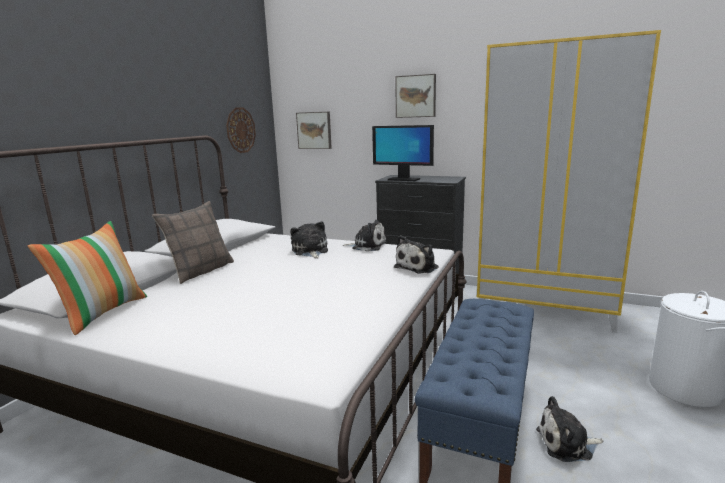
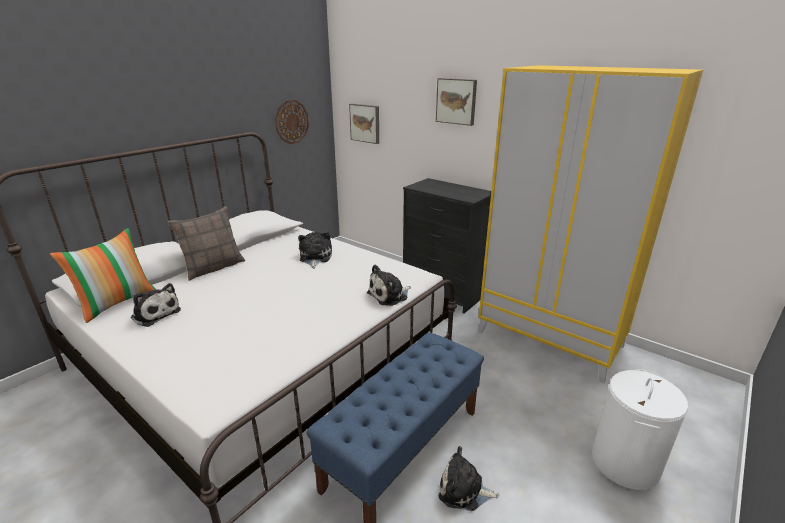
camera: 15 degrees right, 10 degrees up
(367, 246) = (368, 259): plush toy -> plush toy (155, 313)
(403, 179) = (430, 189): monitor -> none

